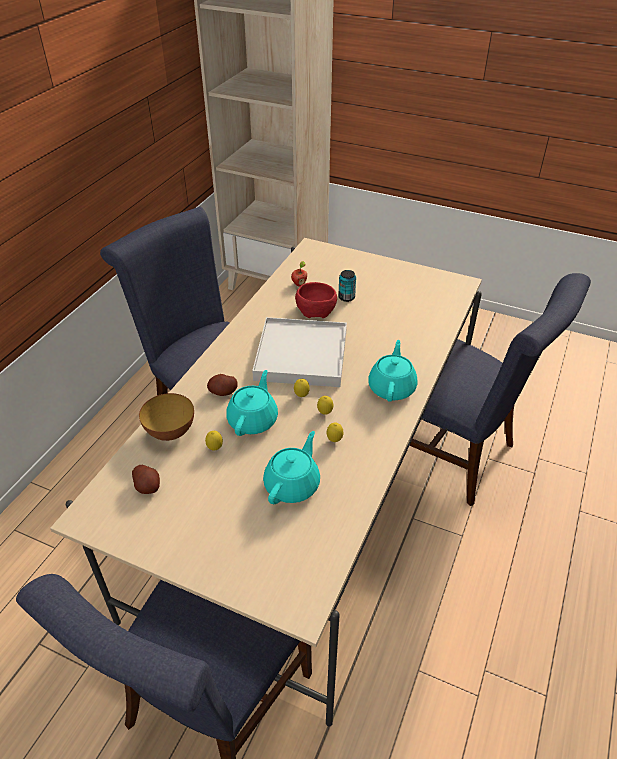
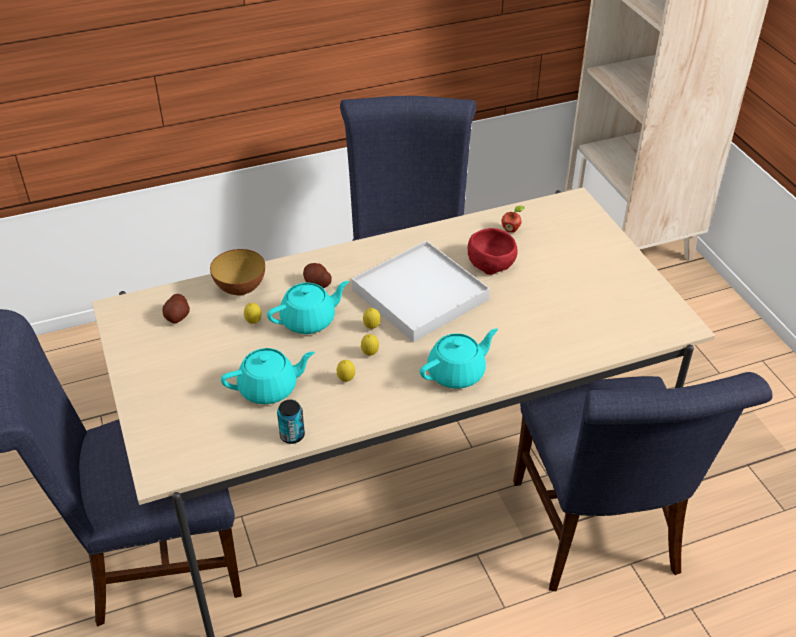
camera: 45 degrees right, 0 degrees up
(346, 297) = (537, 268): can -> can (292, 435)

